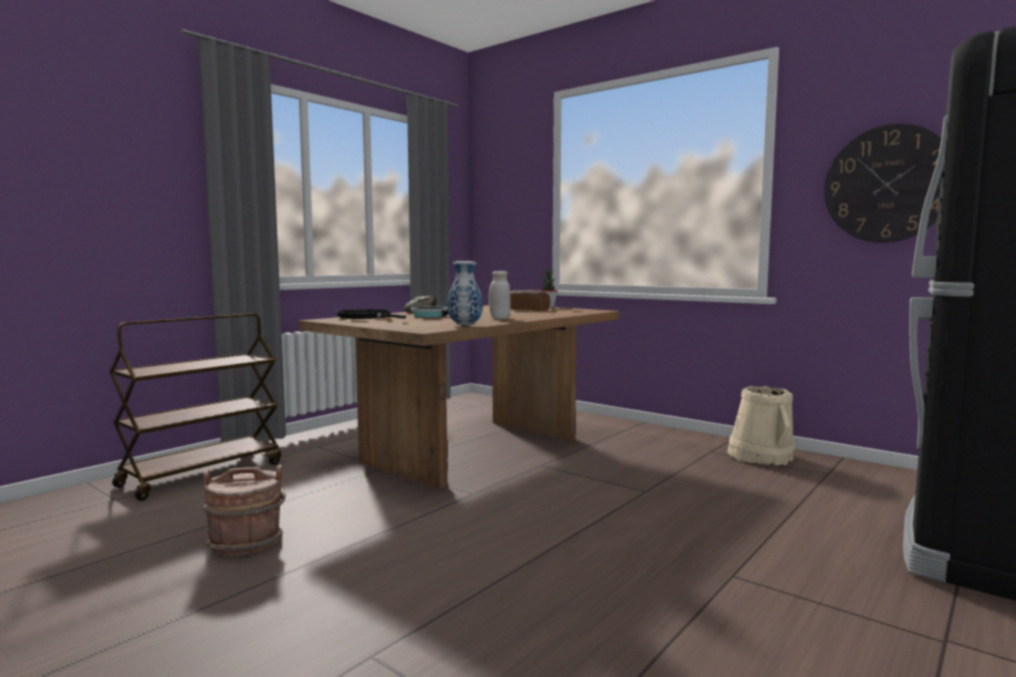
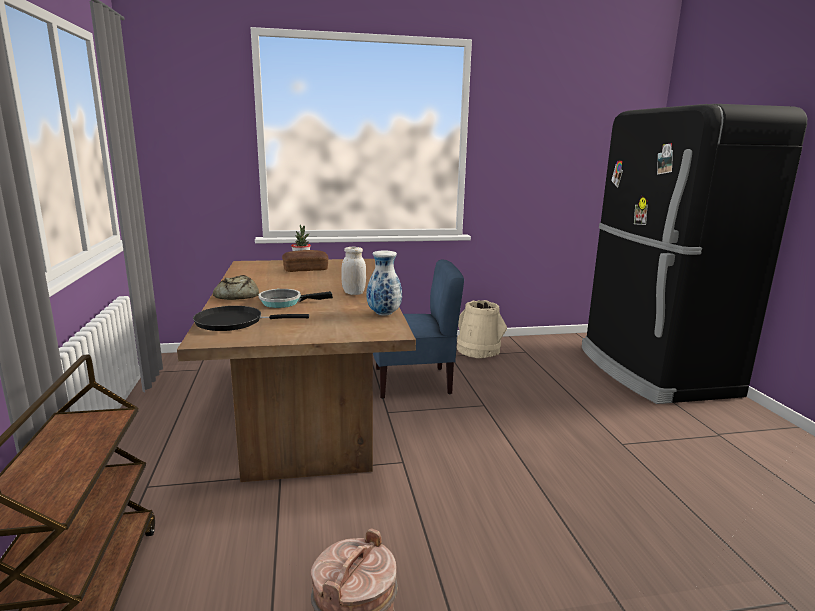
camera: 50 degrees left, 10 degrees up
(616, 456) = (412, 382): none -> blue chair
(888, 184) = (538, 156): wall clock -> none

